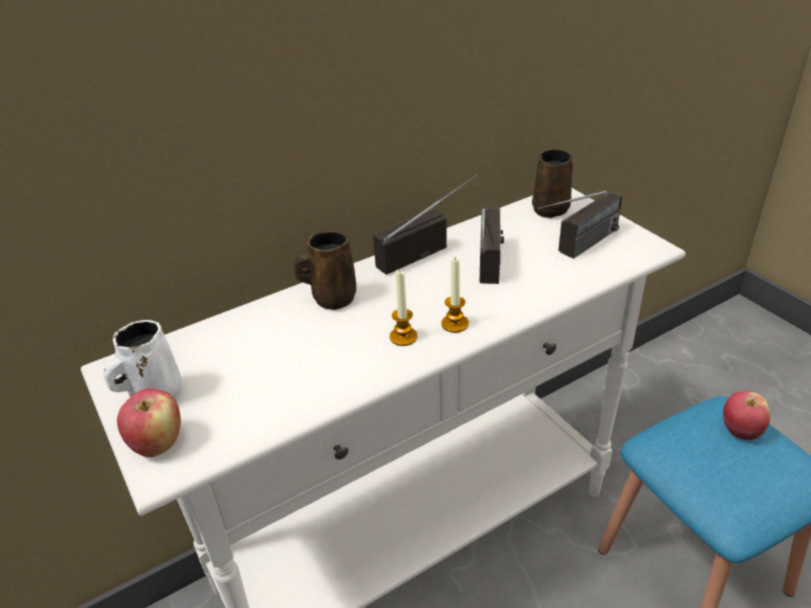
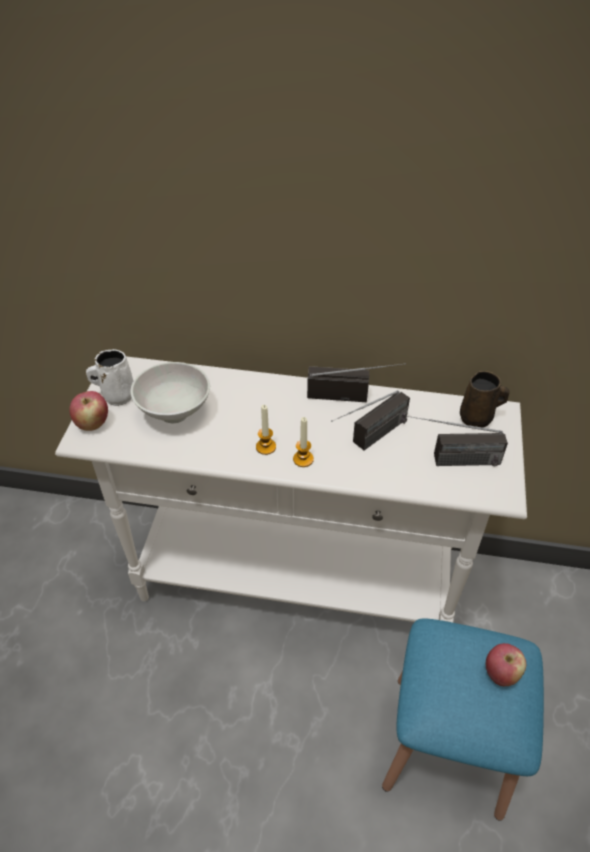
camera: 40 degrees right, 10 degrees up
(253, 369) = (173, 411): none -> white bowl
(331, 298) = (259, 394): brown mug -> none

